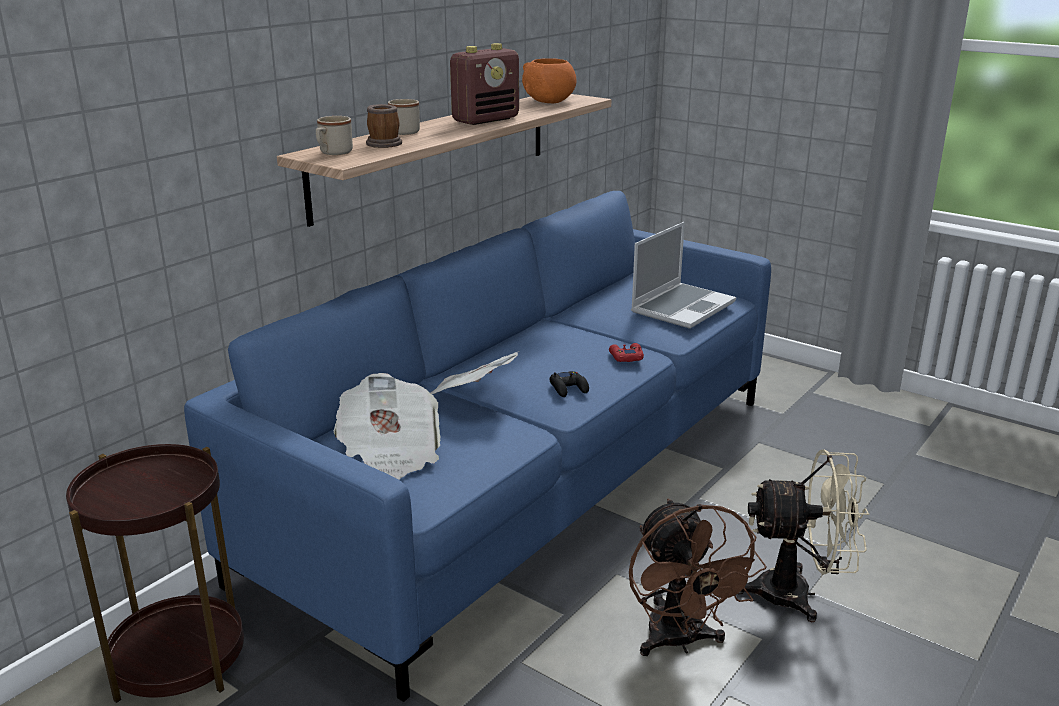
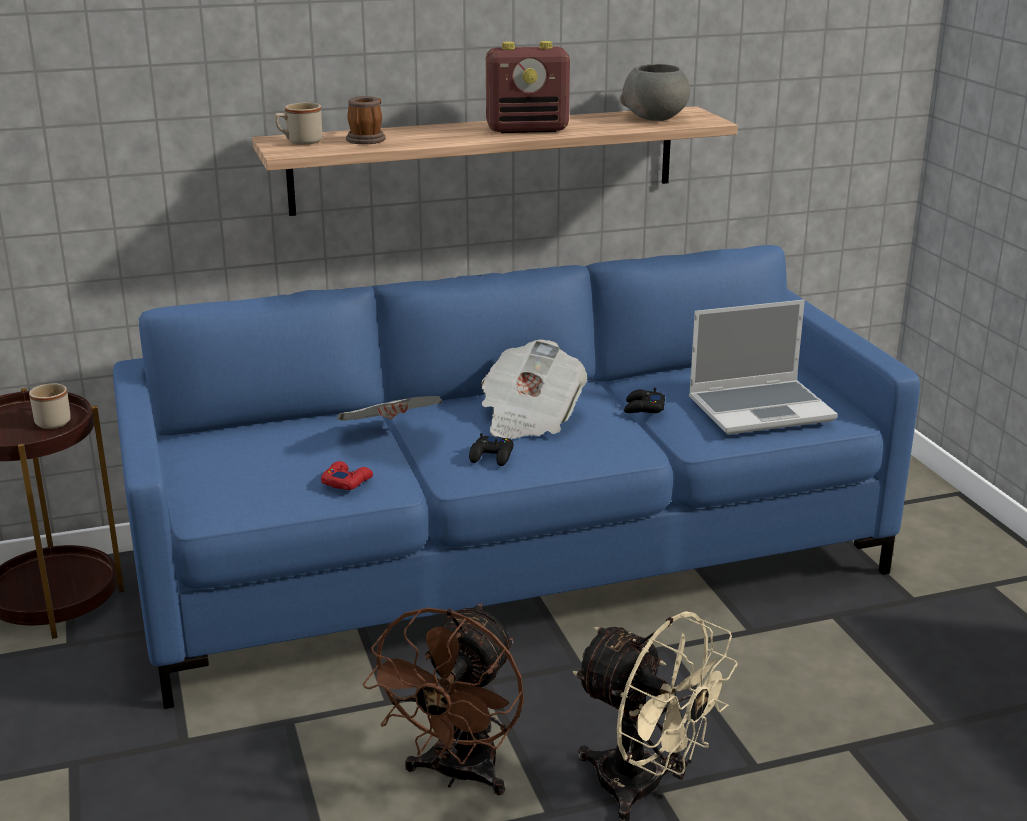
camera: 35 degrees right, 0 degrees up
(390, 454) = (243, 463): newspaper -> newspaper (529, 418)
(402, 131) = (416, 129): beige mug -> beige mug (54, 420)
(549, 101) = (655, 118): orange bowl -> grey bowl
(610, 327) = (643, 408): none -> black game controller
(625, 357) = (604, 443): red game controller -> red game controller (346, 481)

